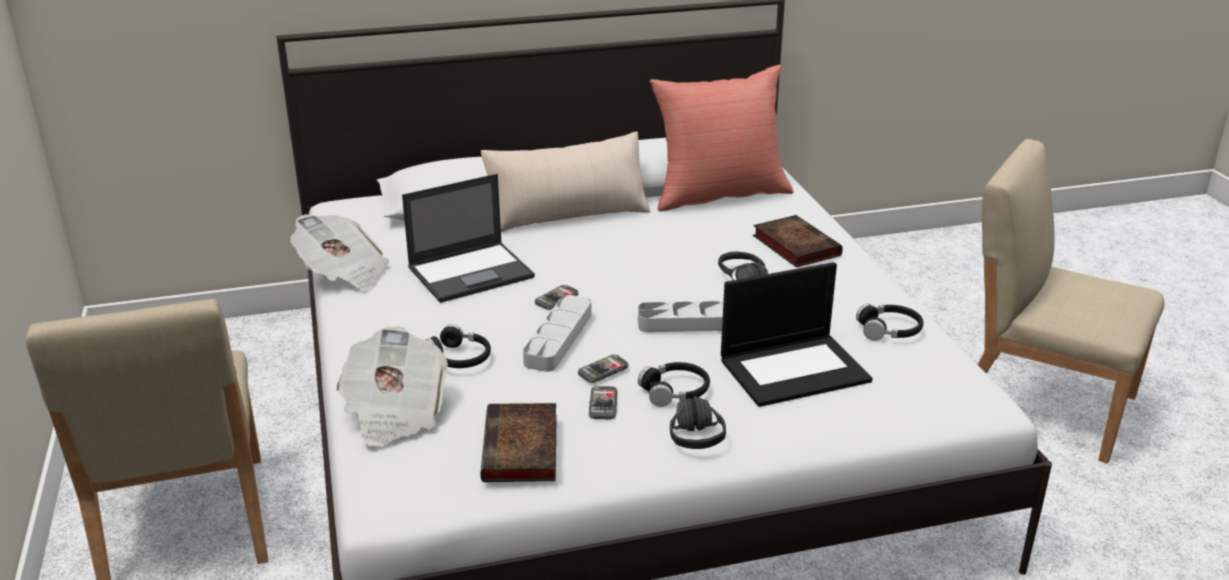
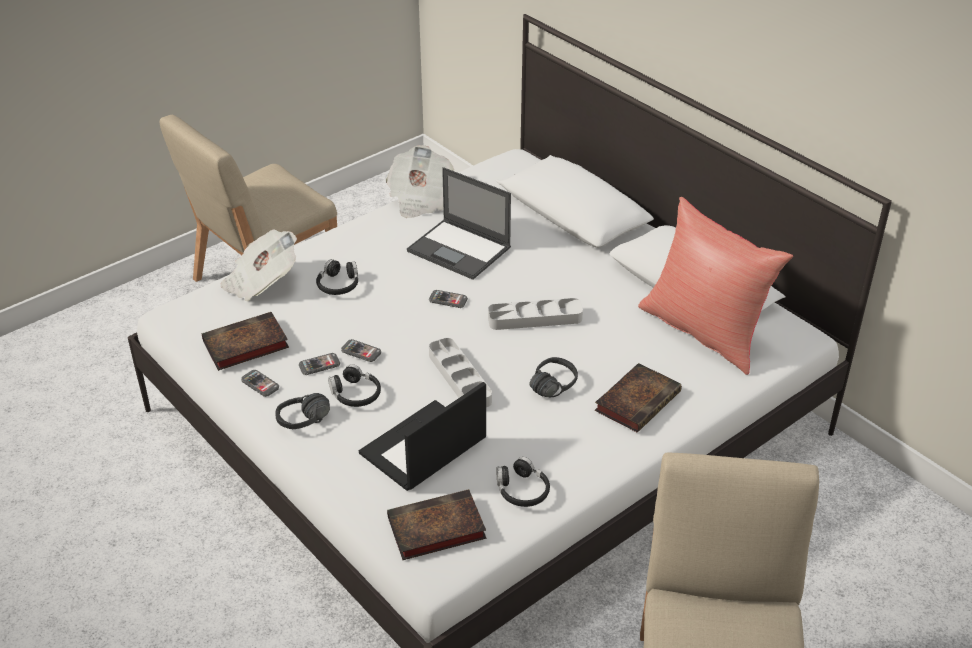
camera: 65 degrees right, 10 degrees up
(558, 338) = (389, 318): grey tray -> grey tray (535, 318)
(567, 215) = (591, 263): beige pillow -> none
(606, 455) = (260, 384): none -> phone
(795, 369) = (423, 448): laptop -> laptop turned 90 degrees clockwise
(926, 391) = (434, 530): none -> book

